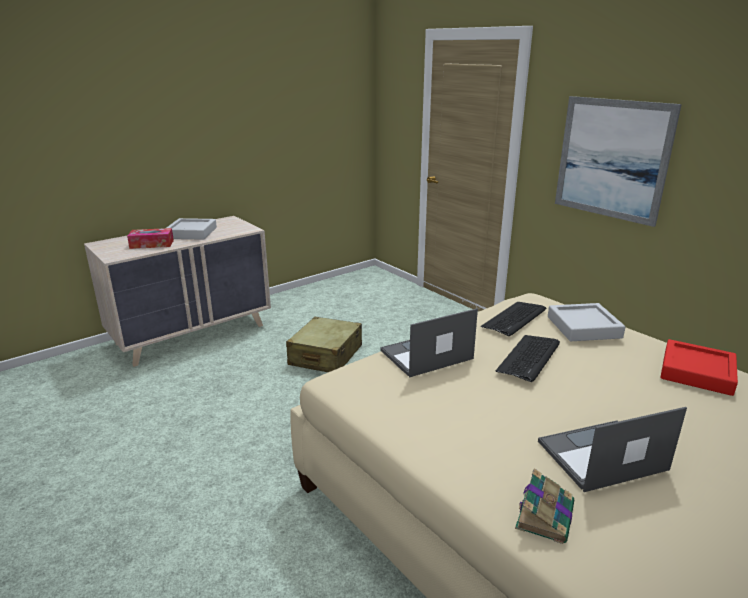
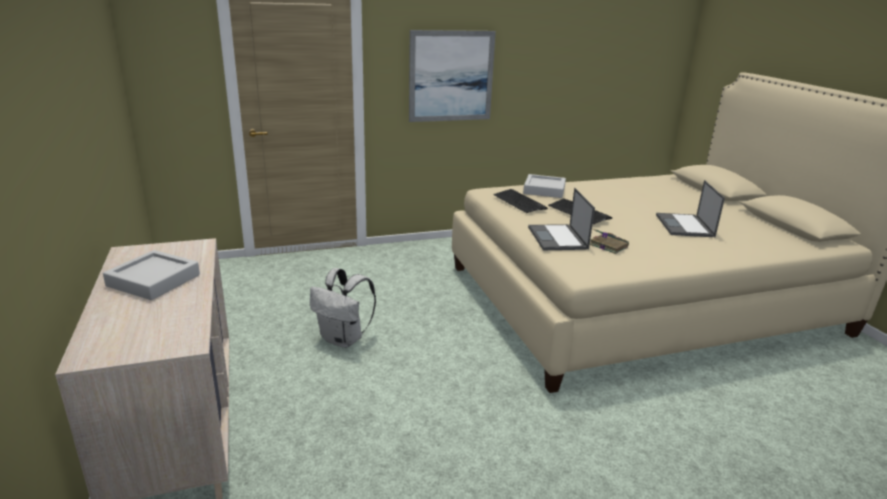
camera: 70 degrees left, 0 degrees up
(152, 244) = (165, 312): tissue box -> none
(325, 356) = (343, 339): beige suitcase -> white backpack
(545, 515) = (732, 250): book -> book (607, 245)
(696, 372) = (607, 186): red tray -> none

